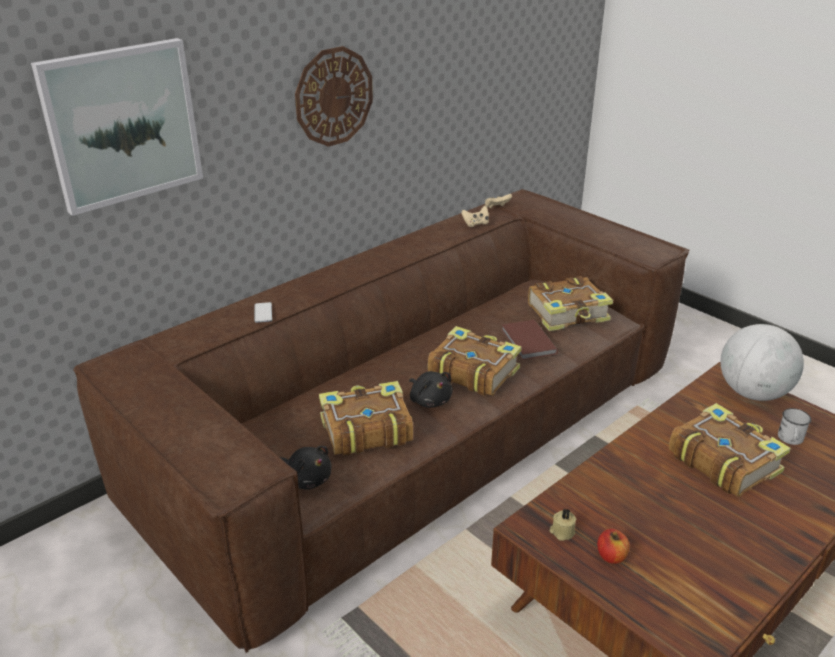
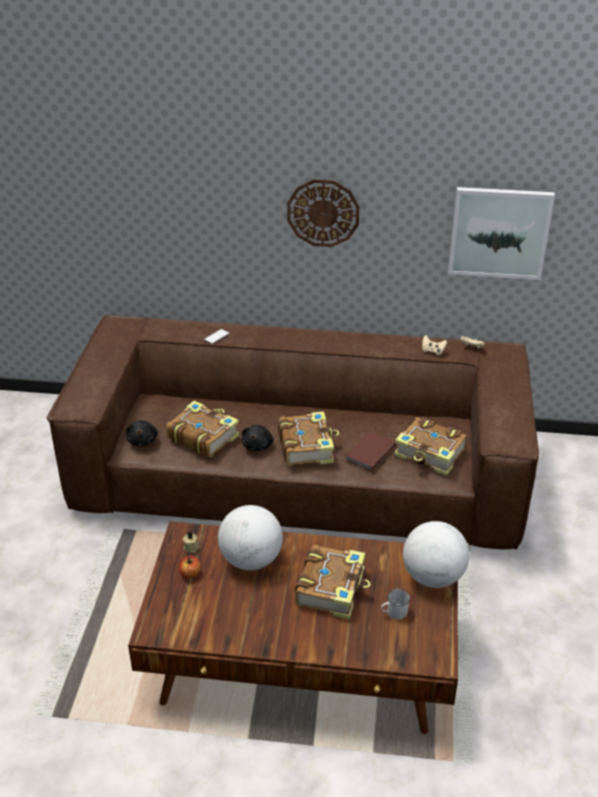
camera: 50 degrees right, 5 degrees up
(122, 124) = (158, 189): picture -> picture (499, 232)
(628, 495) = (251, 559): none -> globe

